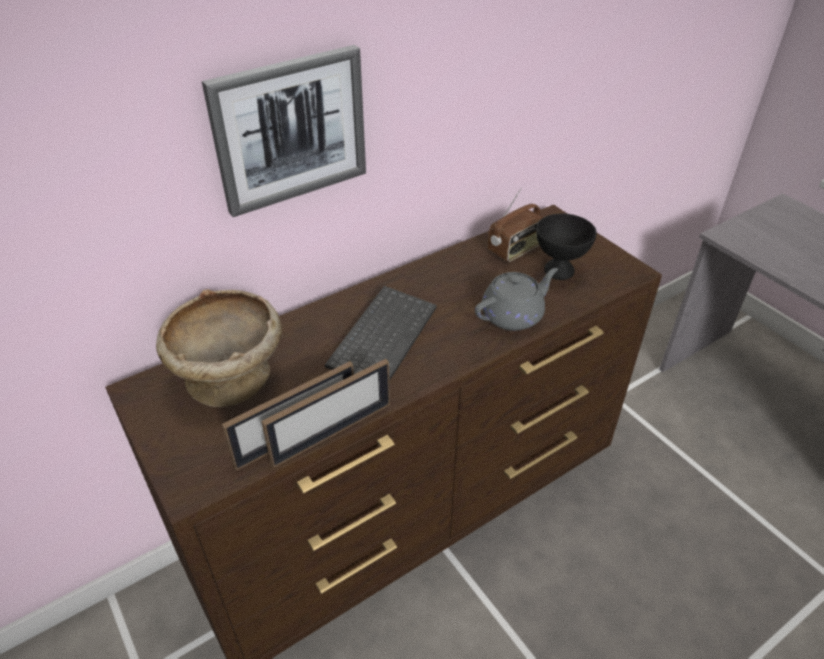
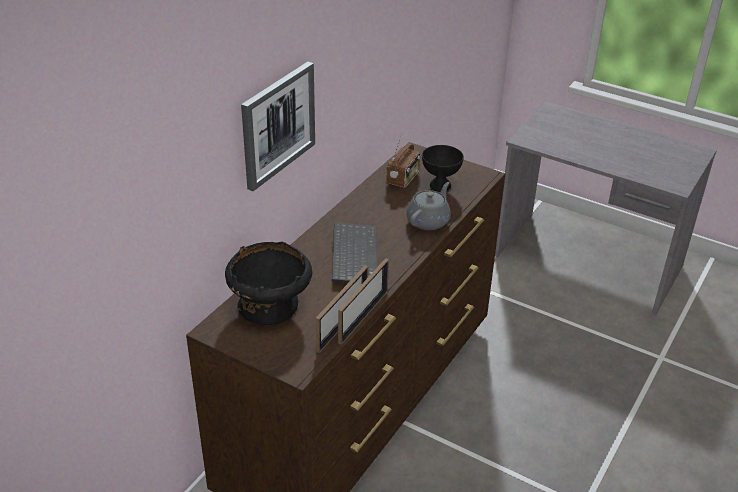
camera: 25 degrees left, 5 degrees down
(231, 377) = (270, 305): beige bowl -> black bowl

